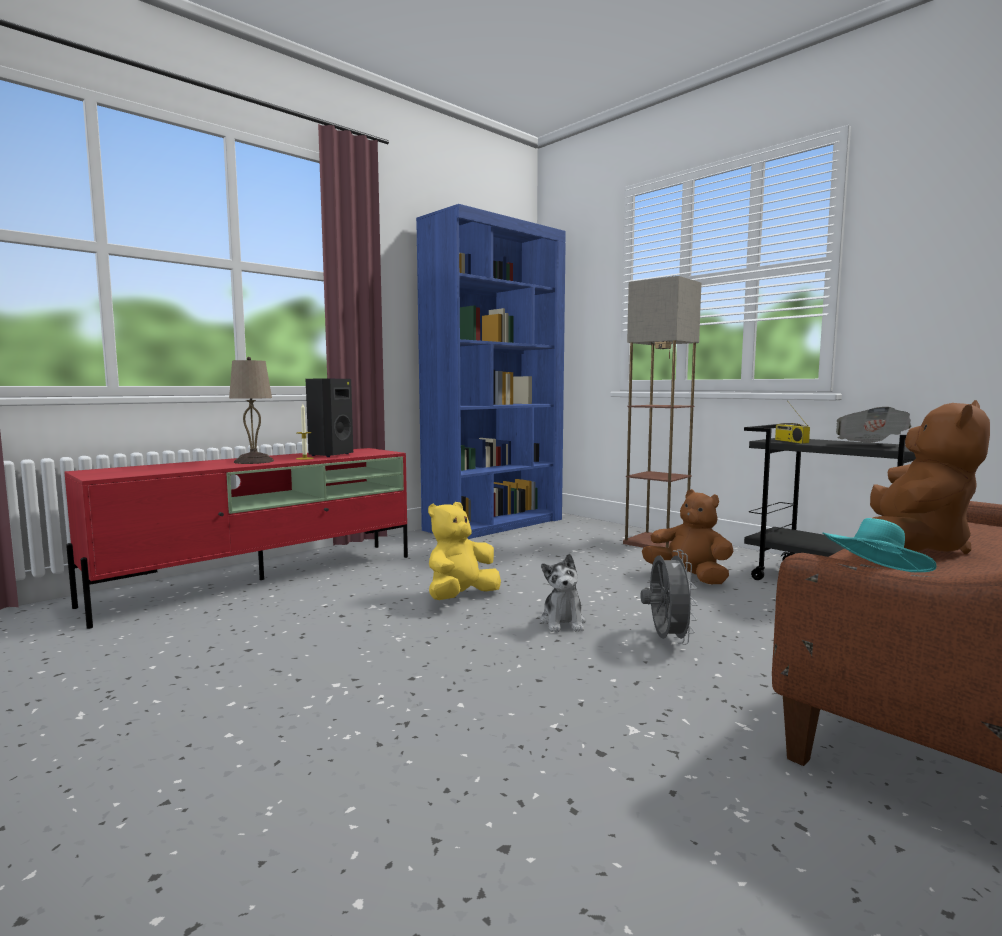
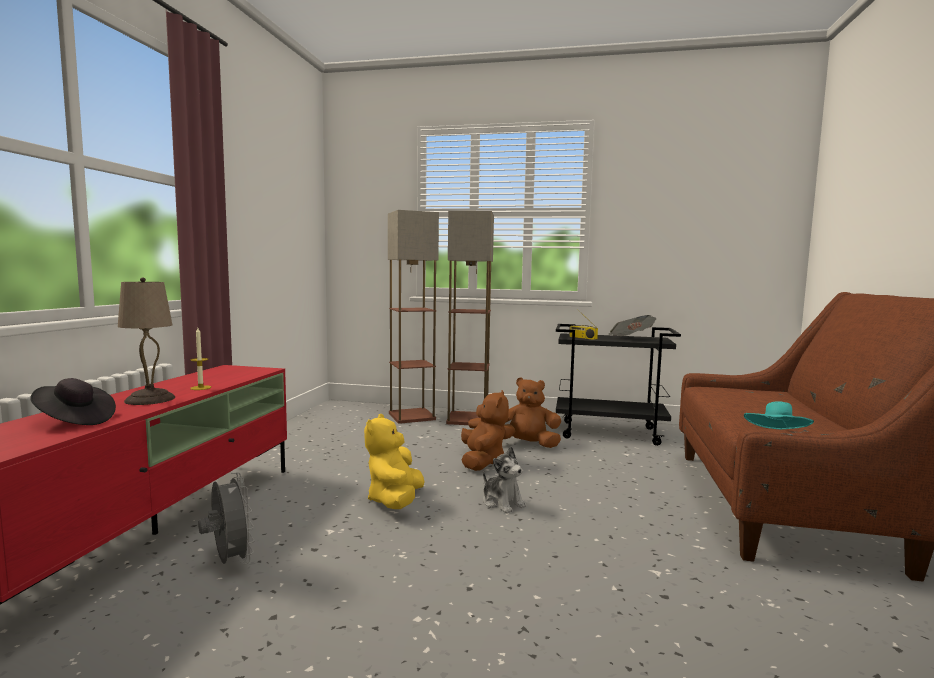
camera: 35 degrees left, 0 degrees up
(181, 467) = (75, 420): none -> black hat
(329, 455) = (213, 379): black speaker -> none
(495, 524) = (318, 422): blue bookcase -> none
(595, 531) = (411, 416): none -> floor lamp
(666, 640) = (582, 498): grey fan -> grey fan (229, 562)
(913, 547) = (744, 411): brown plush toy -> brown plush toy (482, 462)

